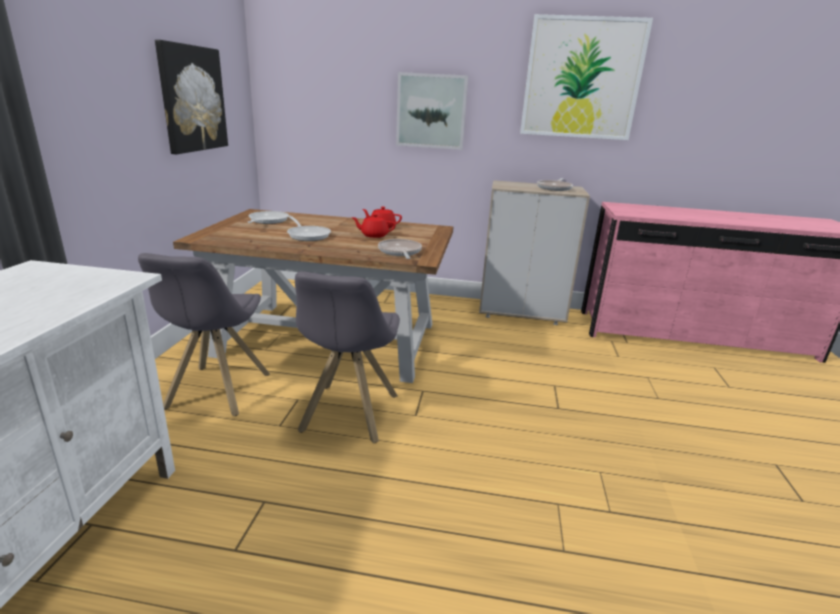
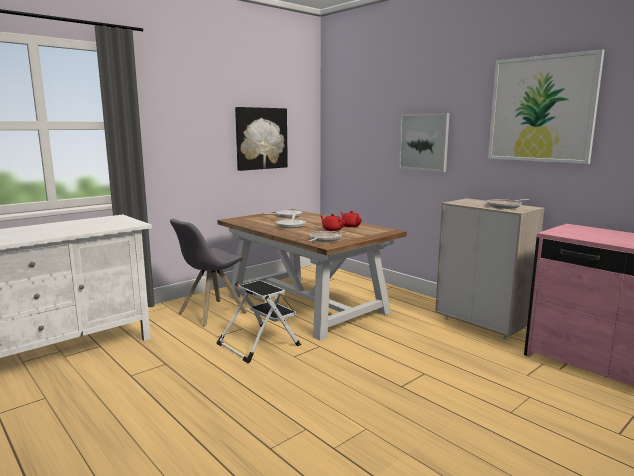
camera: 40 degrees right, 10 degrees down
(349, 413) = (258, 343): grey chair -> step ladder

